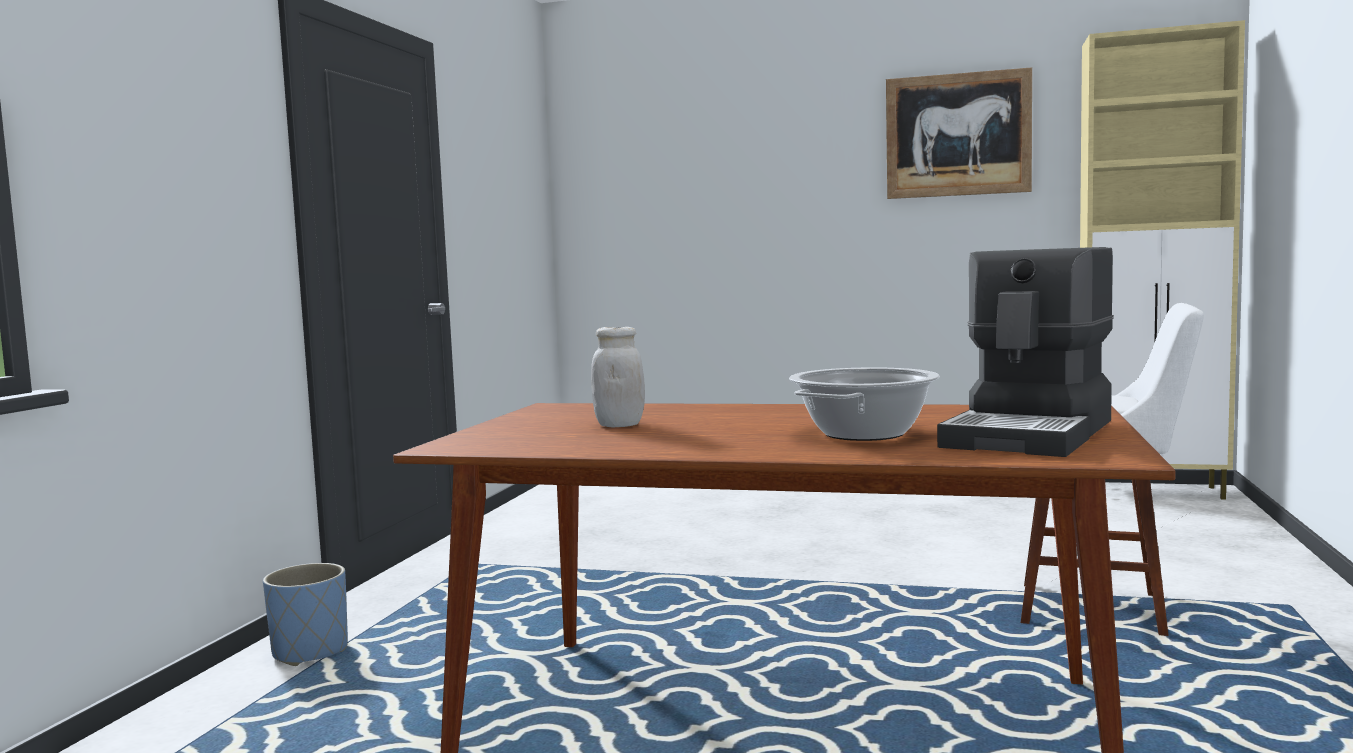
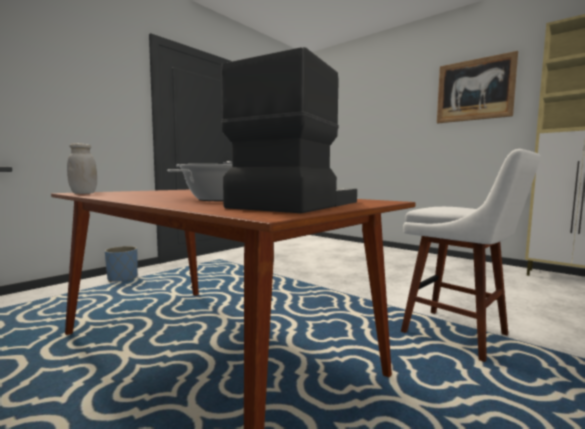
camera: 25 degrees right, 0 degrees up
(619, 425) = (163, 193): white jar -> white jar (83, 193)
(1032, 434) = (295, 205): coffee machine -> coffee machine turned 150 degrees clockwise

